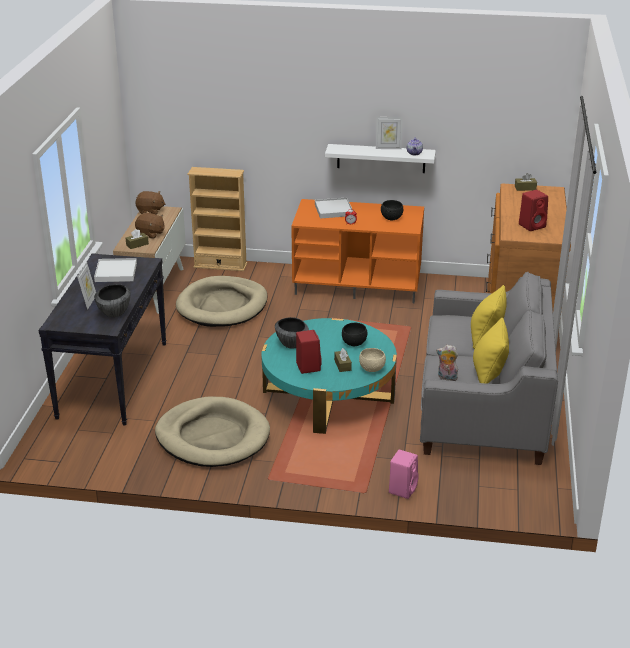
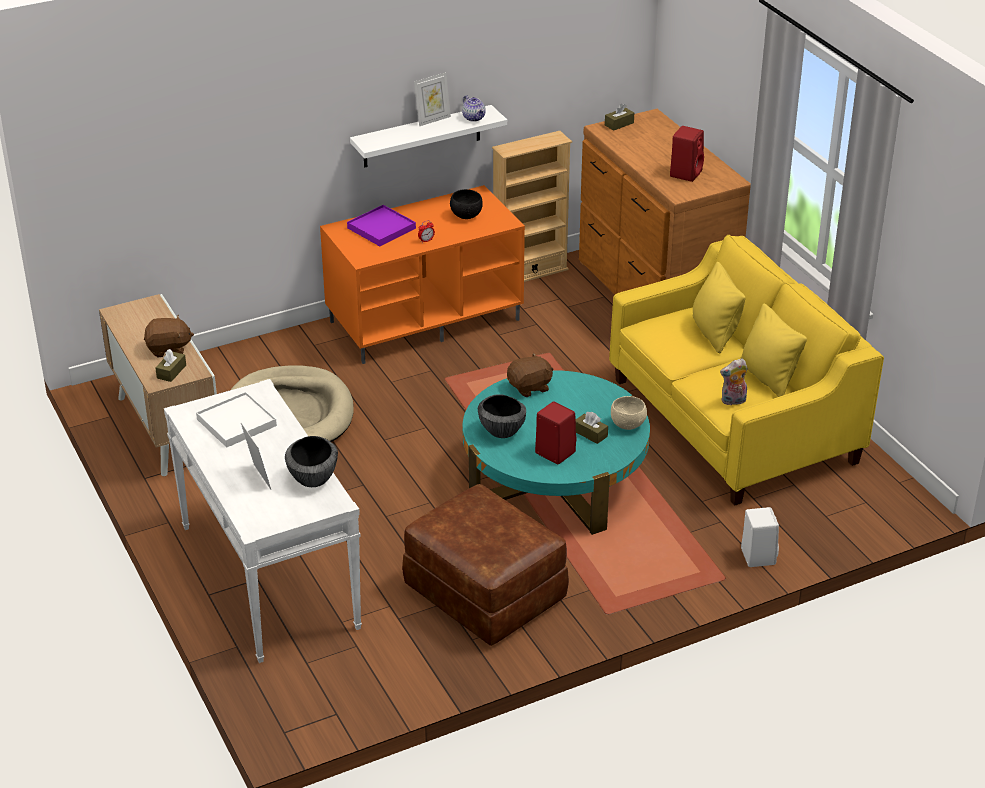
camera: 35 degrees left, 5 degrees up
(113, 379) = (268, 576): black console table -> white console table
(150, 211) = (122, 315): brown plush toy -> brown plush toy (530, 387)
(212, 436) = (483, 593): beige dog bed -> brown ottoman
(220, 265) = (216, 359): beige bookcase -> beige bookcase (530, 272)
(333, 210) = (381, 228): white tray -> purple tray
(354, 343) = (570, 400): black bowl -> none
(403, 489) = (757, 555): pink speaker -> white speaker
(483, 406) = (733, 421): grey sofa -> yellow sofa

